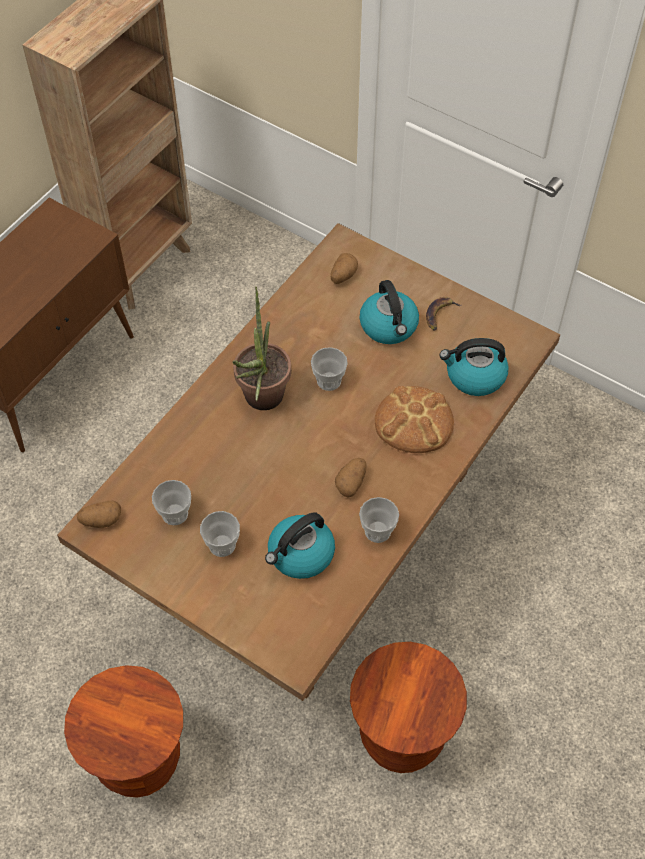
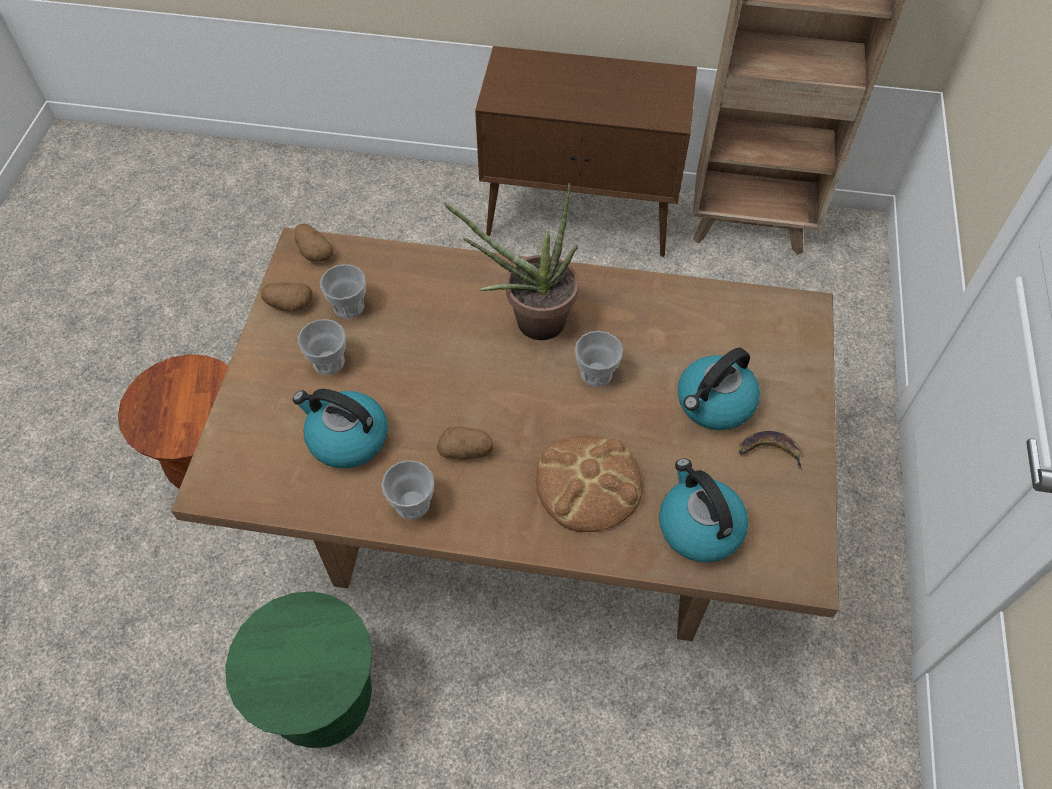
camera: 65 degrees right, 0 degrees up
(343, 275) = (757, 328): potato -> potato (289, 305)
(401, 737) = (325, 702): brown stool -> green stool

